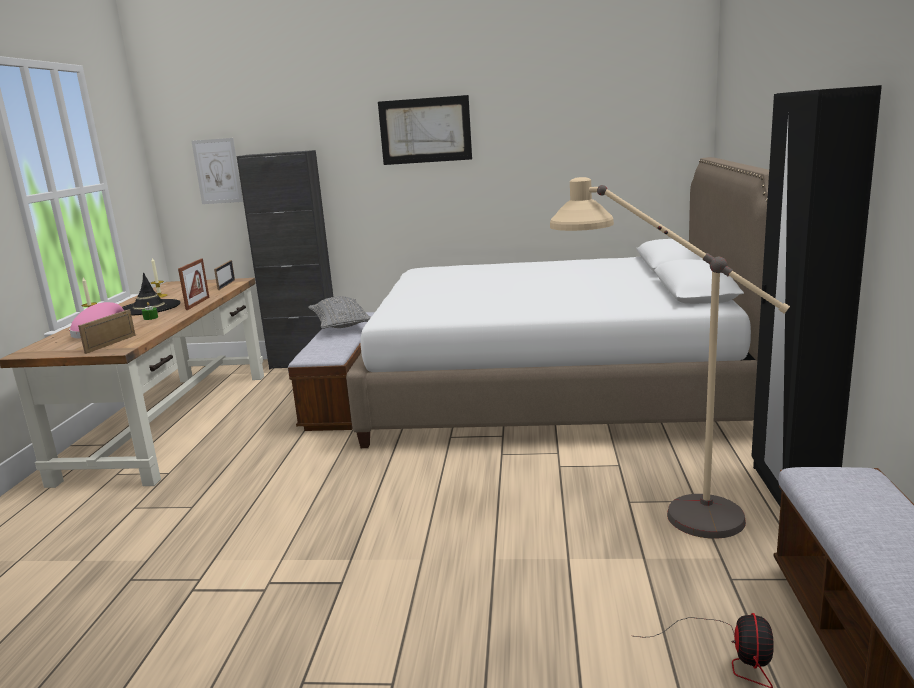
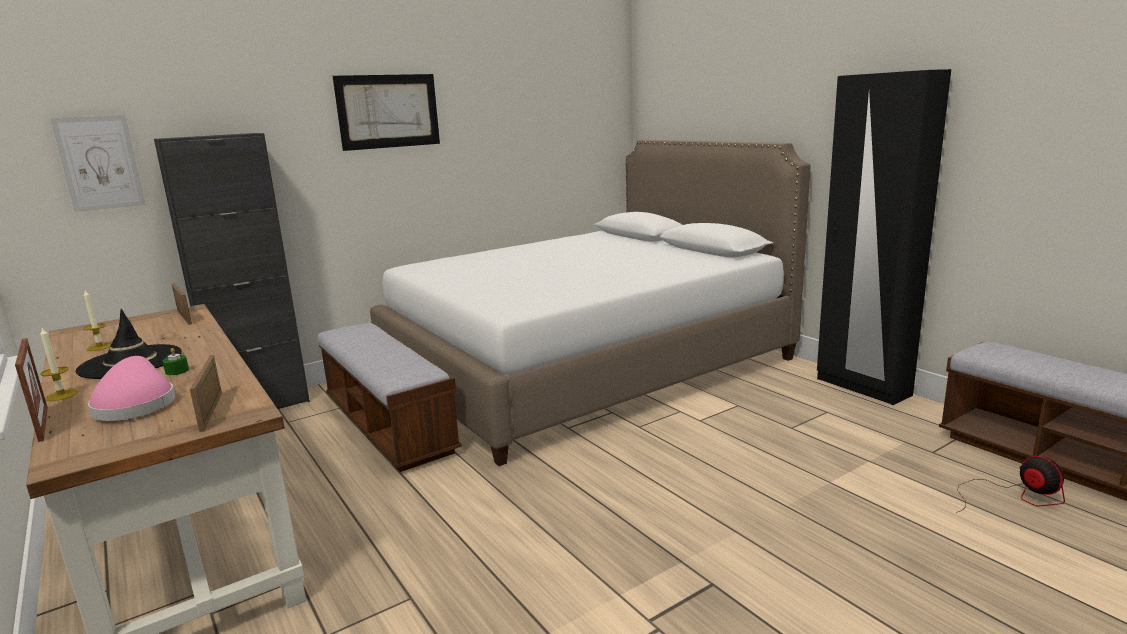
camera: 40 degrees left, 0 degrees up
(198, 303) = (206, 342): picture frame -> picture frame (43, 423)
(341, 324) = (358, 341): grey pillow -> none
(654, 504) = (809, 423): beige floor lamp -> none

